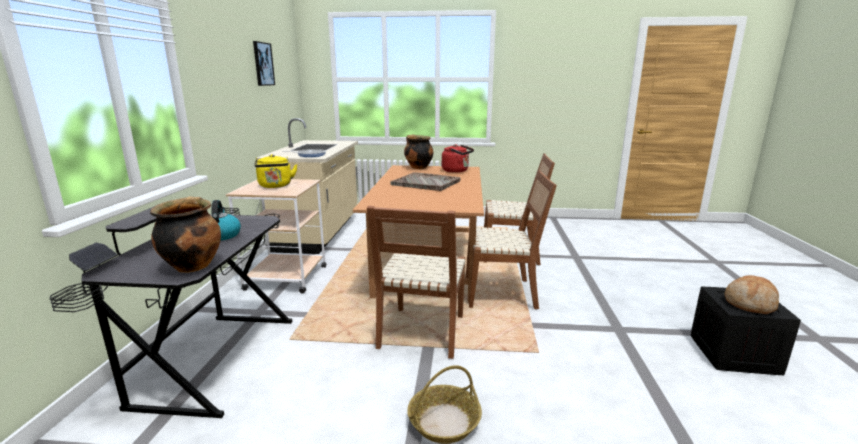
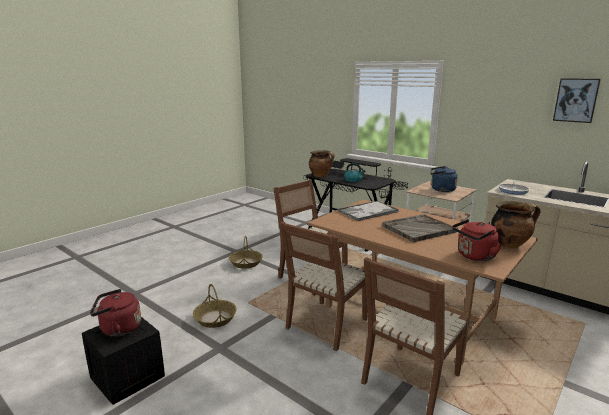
camera: 125 degrees right, 0 degrees up
(275, 186) = (441, 190): yellow kettle -> blue kettle
(404, 200) = (367, 212): none -> tray
(597, 358) = (215, 318): none -> basket
(750, 303) = (118, 329): bread -> red kettle

